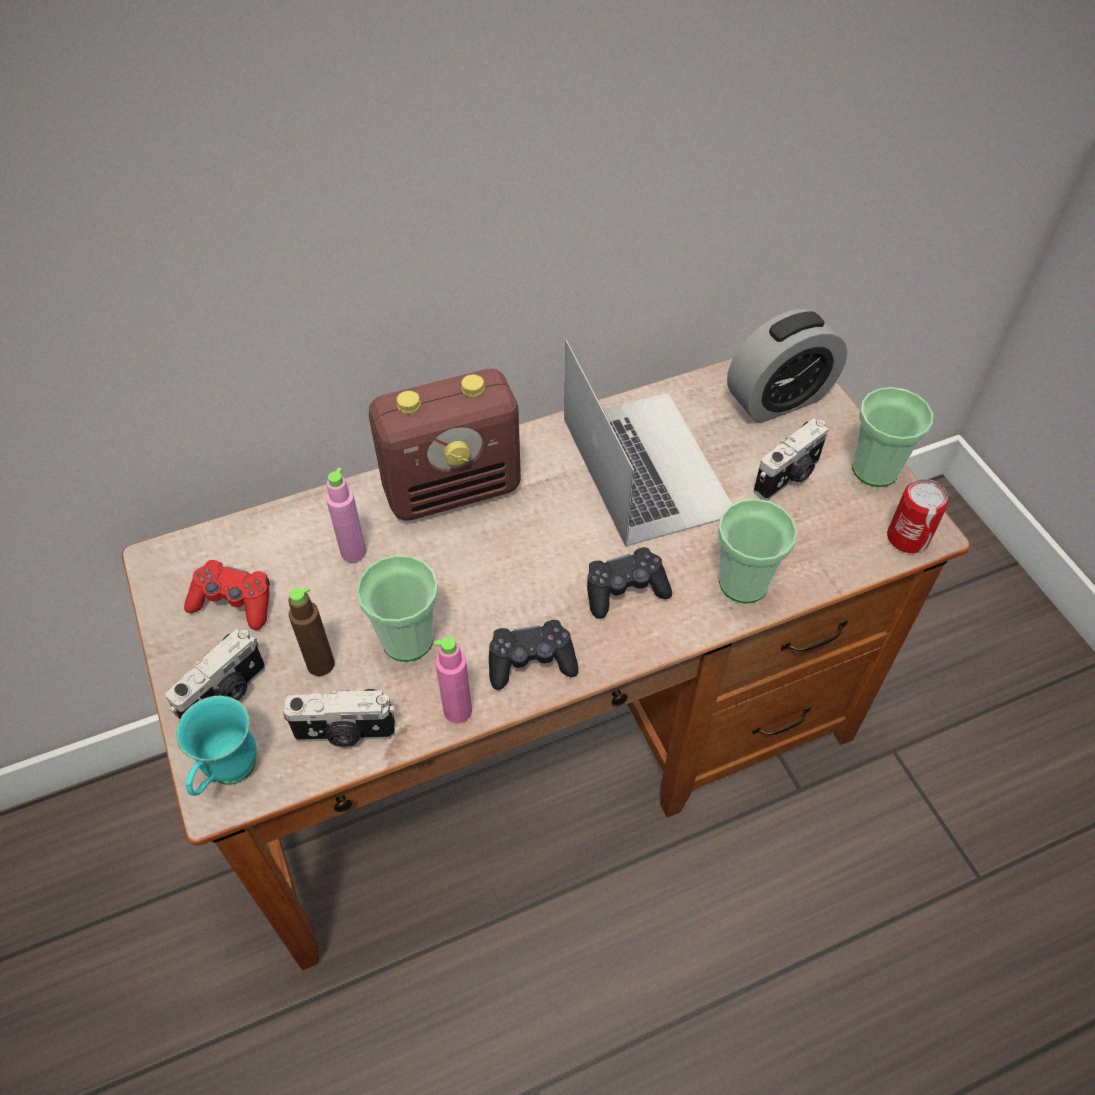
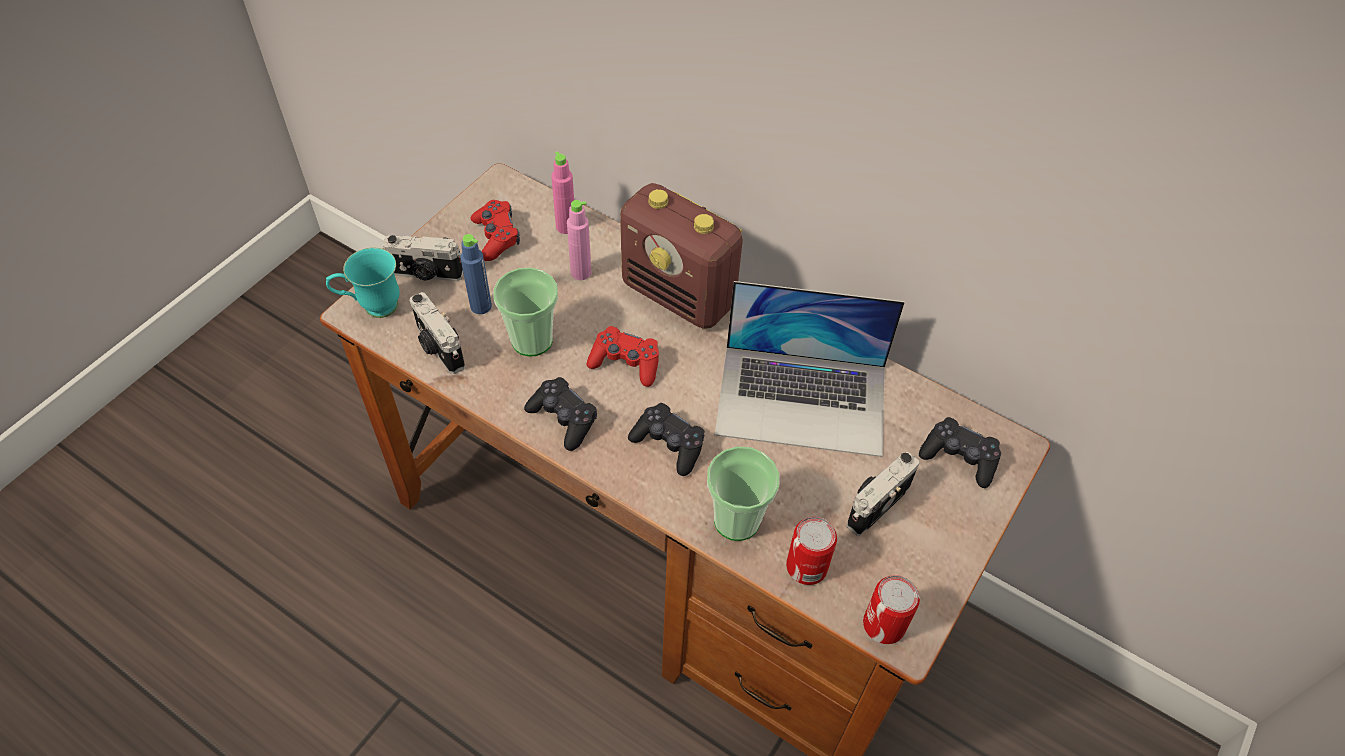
camera: 55 degrees right, 0 degrees up
(320, 664) = (481, 306): brown bottle -> blue bottle
(458, 711) = (495, 398): pink bottle -> pink bottle (566, 227)
(501, 574) = (625, 363): none -> red game controller
(646, 465) = (802, 399): laptop -> laptop turned 60 degrees clockwise
(778, 399) = (959, 458): alarm clock -> black game controller
(788, 477) = (875, 504): camera -> camera turned 120 degrees clockwise
(822, 559) = (806, 567): none -> can
(875, 470) = (942, 567): cup -> none

